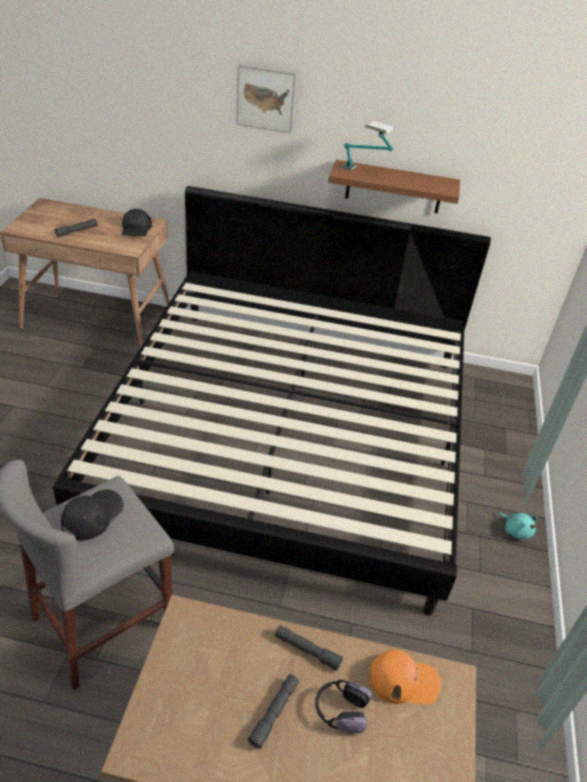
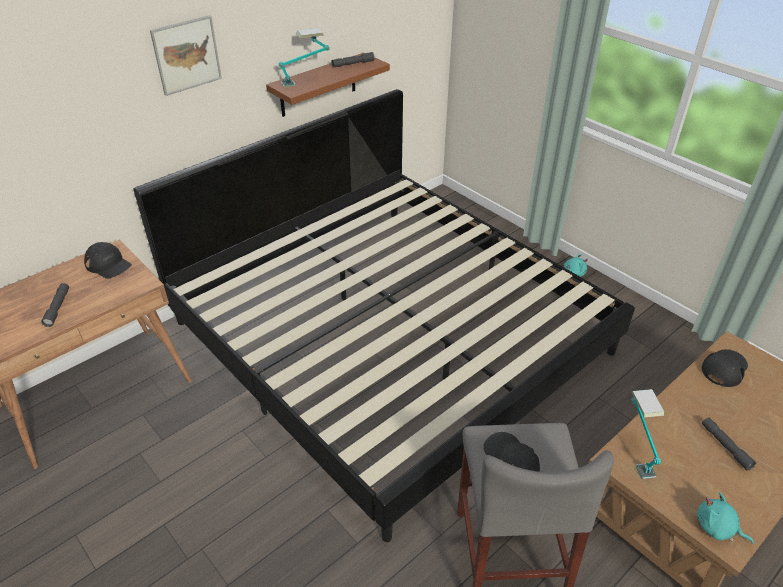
camera: 50 degrees left, 0 degrees up
(149, 734) = (717, 528): none -> turquoise plush toy
(207, 629) = (635, 451): none -> table lamp
(307, 650) = (680, 404): grey flashlight -> grey flashlight (353, 64)
(340, 710) = (736, 411): headphones -> none
(403, 680) = (724, 368): orange cap -> black cap

